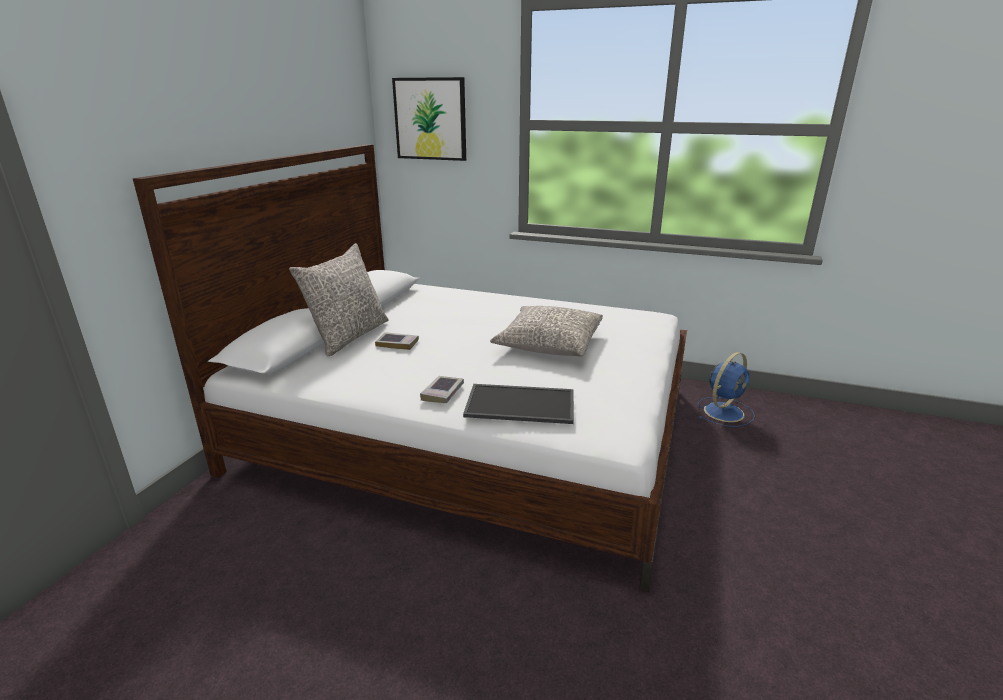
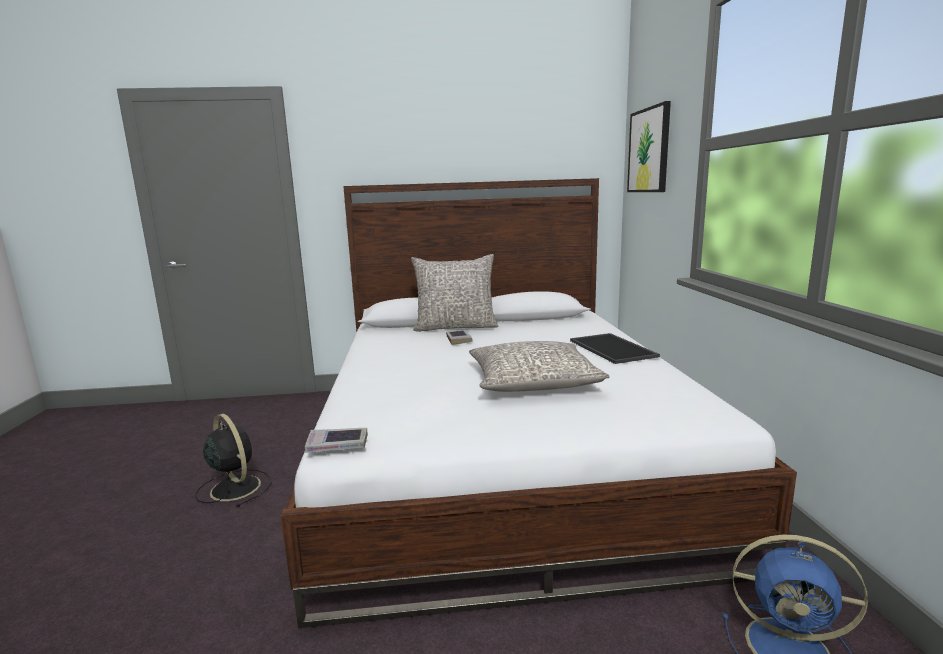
camera: 65 degrees right, 10 degrees down
(365, 628) = (234, 487): none -> black fan
(442, 393) = (382, 369): book -> book (337, 445)
(521, 403) = (377, 393): tray -> tray (614, 348)

